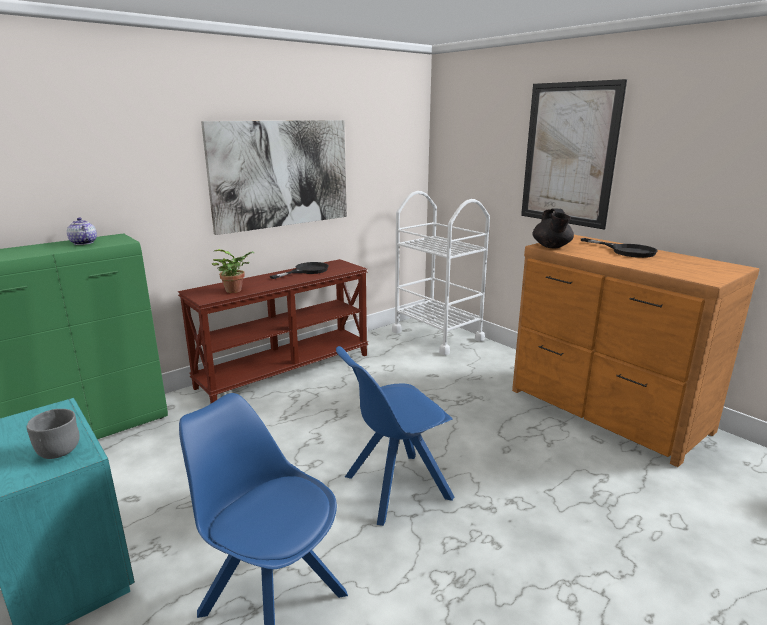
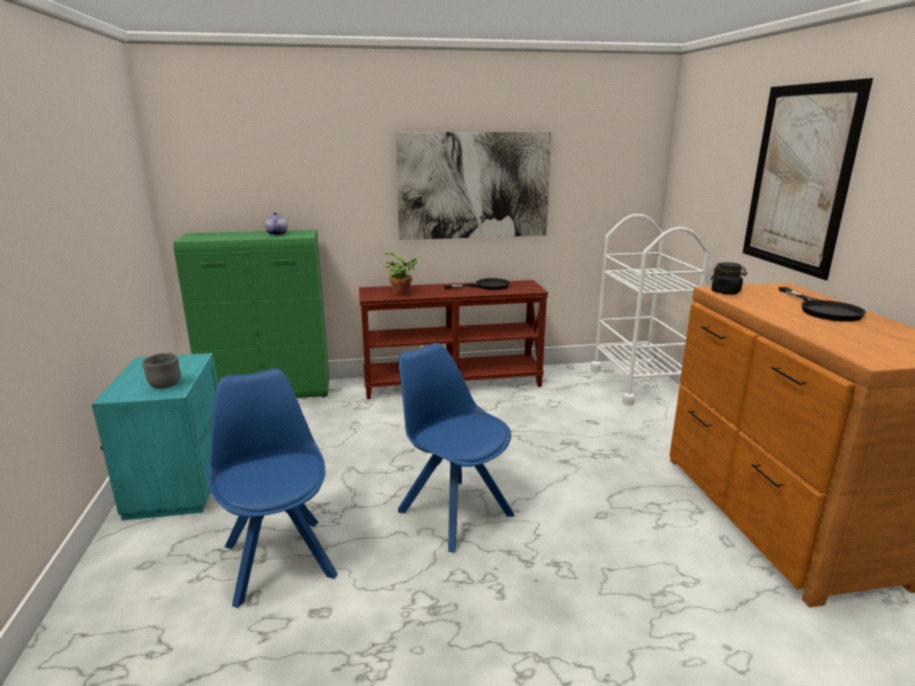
camera: 30 degrees right, 0 degrees up
(394, 488) = (453, 511): blue chair -> blue chair turned 45 degrees clockwise
(551, 247) = (726, 292): black teapot -> black jar

